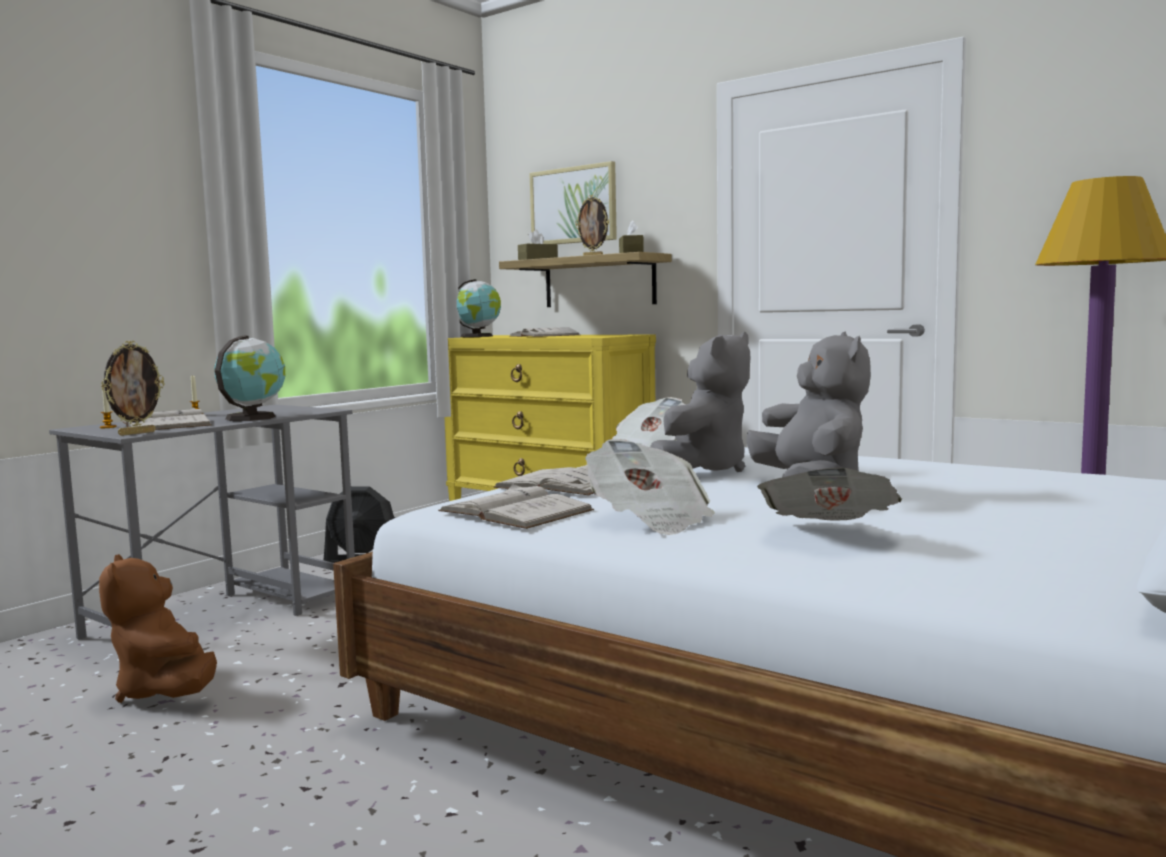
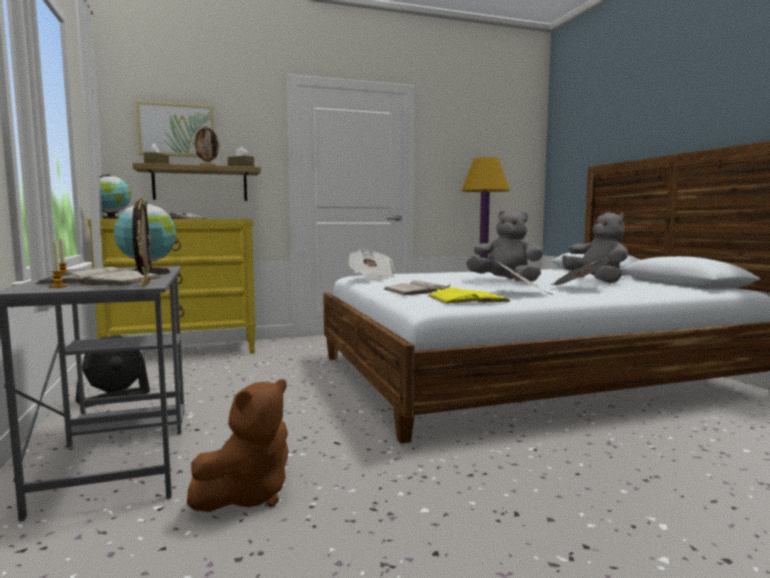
camera: 55 degrees left, 0 degrees up
(166, 692) = (248, 495): brown plush toy -> brown plush toy turned 60 degrees counterclockwise
(515, 510) = (468, 298): white book -> yellow book
(703, 469) = (429, 280): grey plush toy -> grey plush toy (597, 281)

